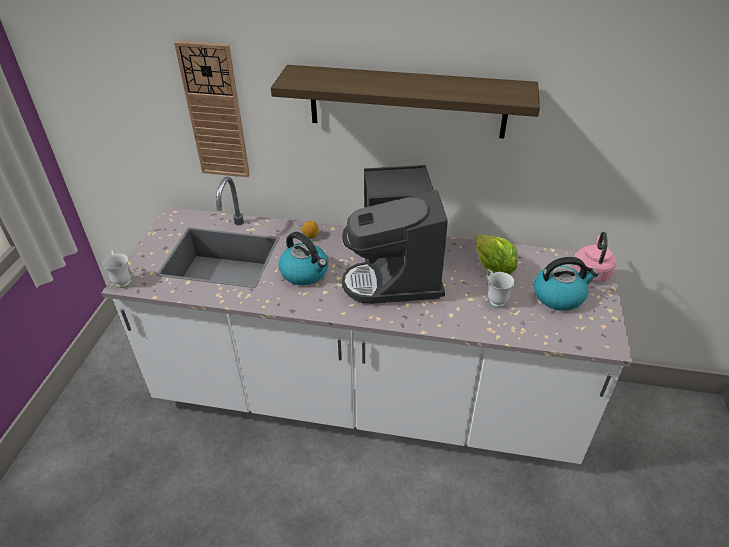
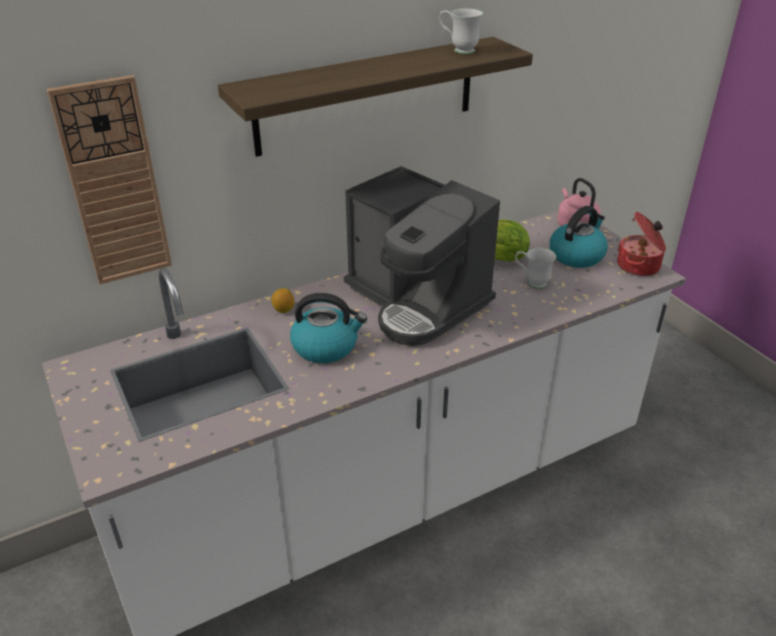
camera: 40 degrees left, 5 degrees down
(122, 280) = (95, 471): white mug -> white mug (458, 50)
(602, 331) = (639, 266): none -> cooking pot

